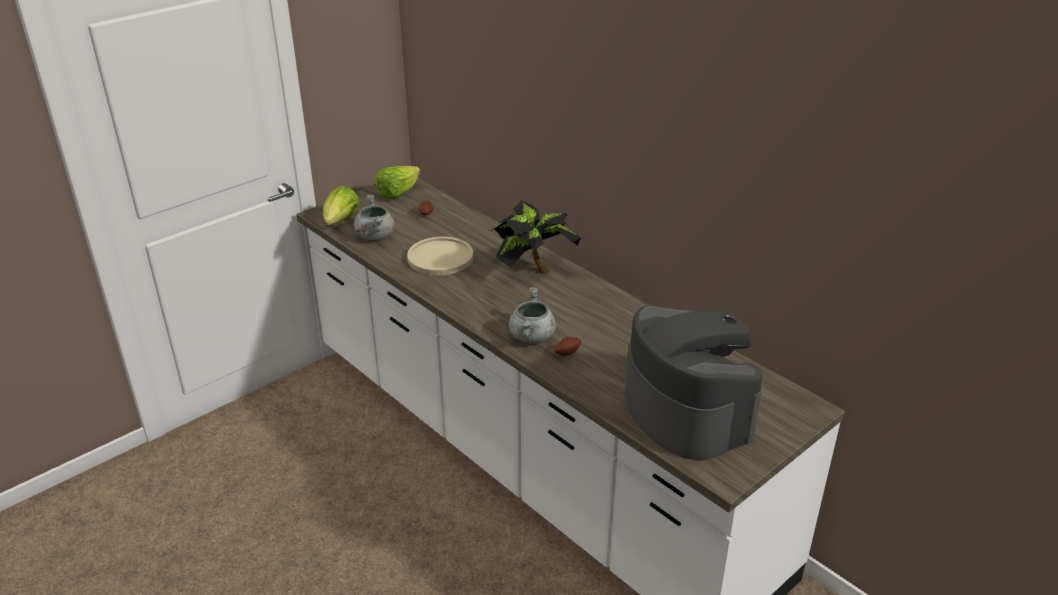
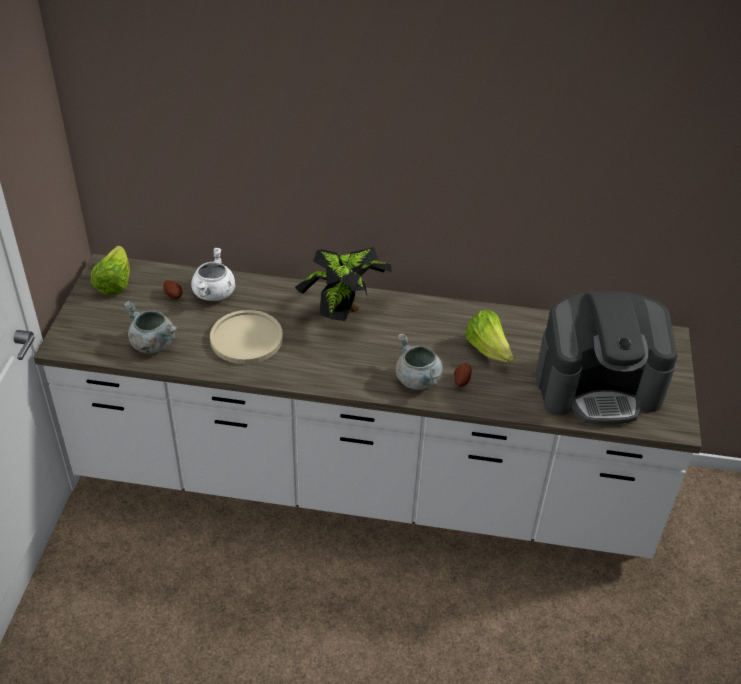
camera: 40 degrees left, 10 degrees up
(340, 221) = (96, 344): lettuce -> lettuce (488, 350)
(454, 223) = (214, 294): none -> white cooking pot
(686, 411) = (598, 386): coffee machine -> coffee machine turned 150 degrees clockwise

